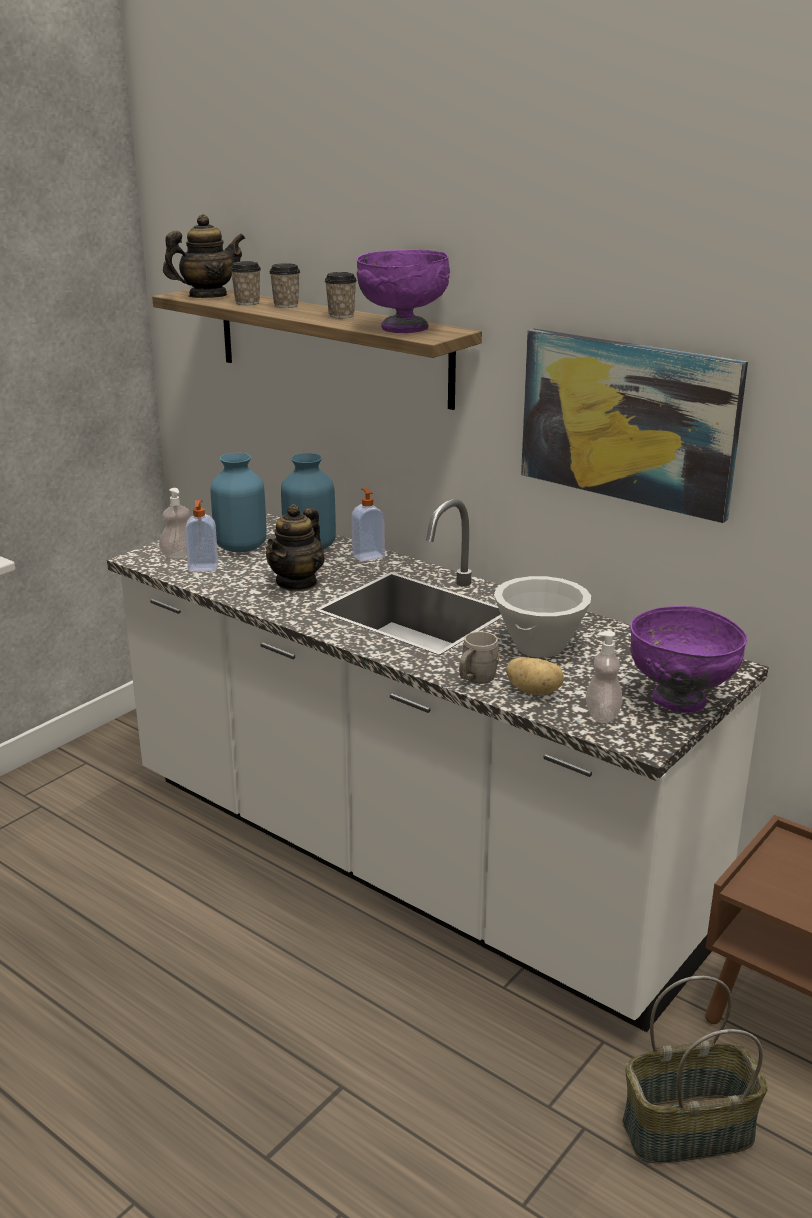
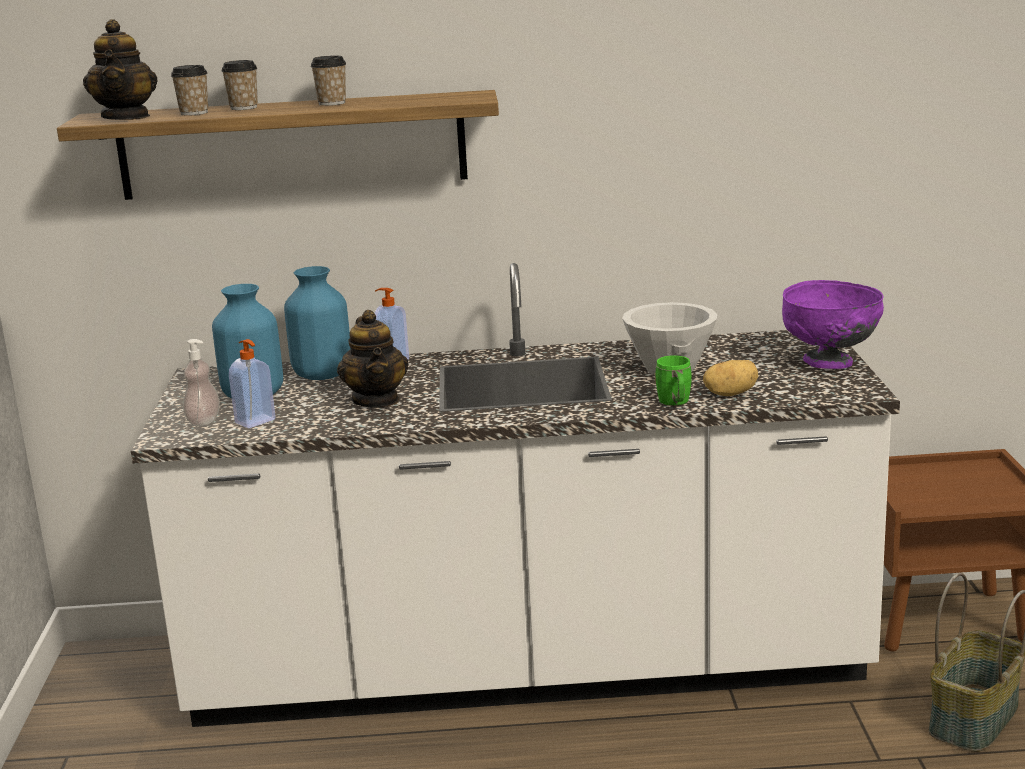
camera: 40 degrees left, 5 degrees down
(207, 296) = (126, 117): teapot -> teapot turned 150 degrees clockwise
(403, 328) = (426, 99): purple bowl -> none
(475, 680) = (675, 403): grey mug -> green mug
(602, 715) = (803, 388): soap dispenser -> none
(628, 421) = (668, 143): picture -> none

